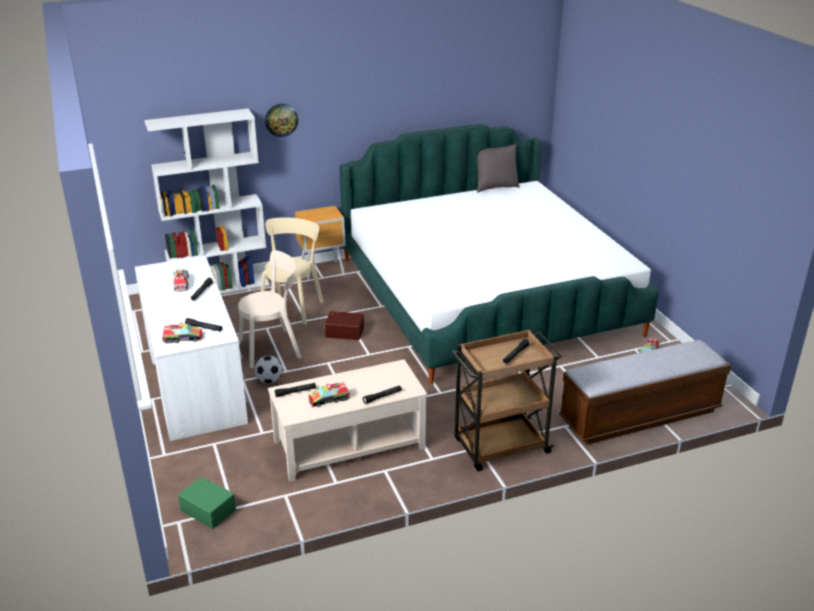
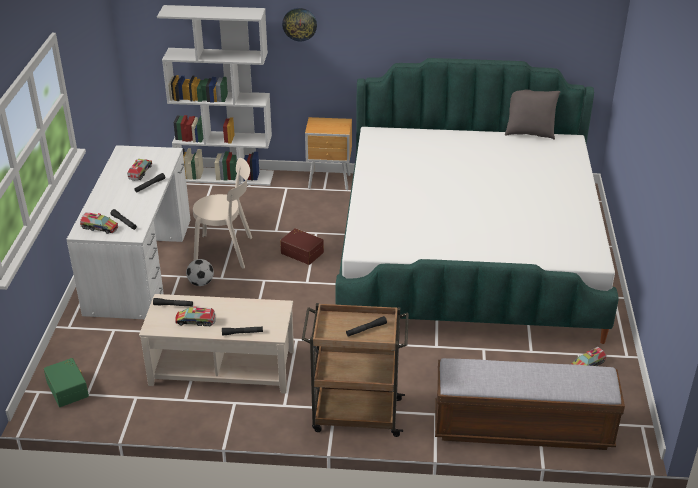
camera: 25 degrees right, 5 degrees up
(293, 307) = (274, 214): beige chair -> none

